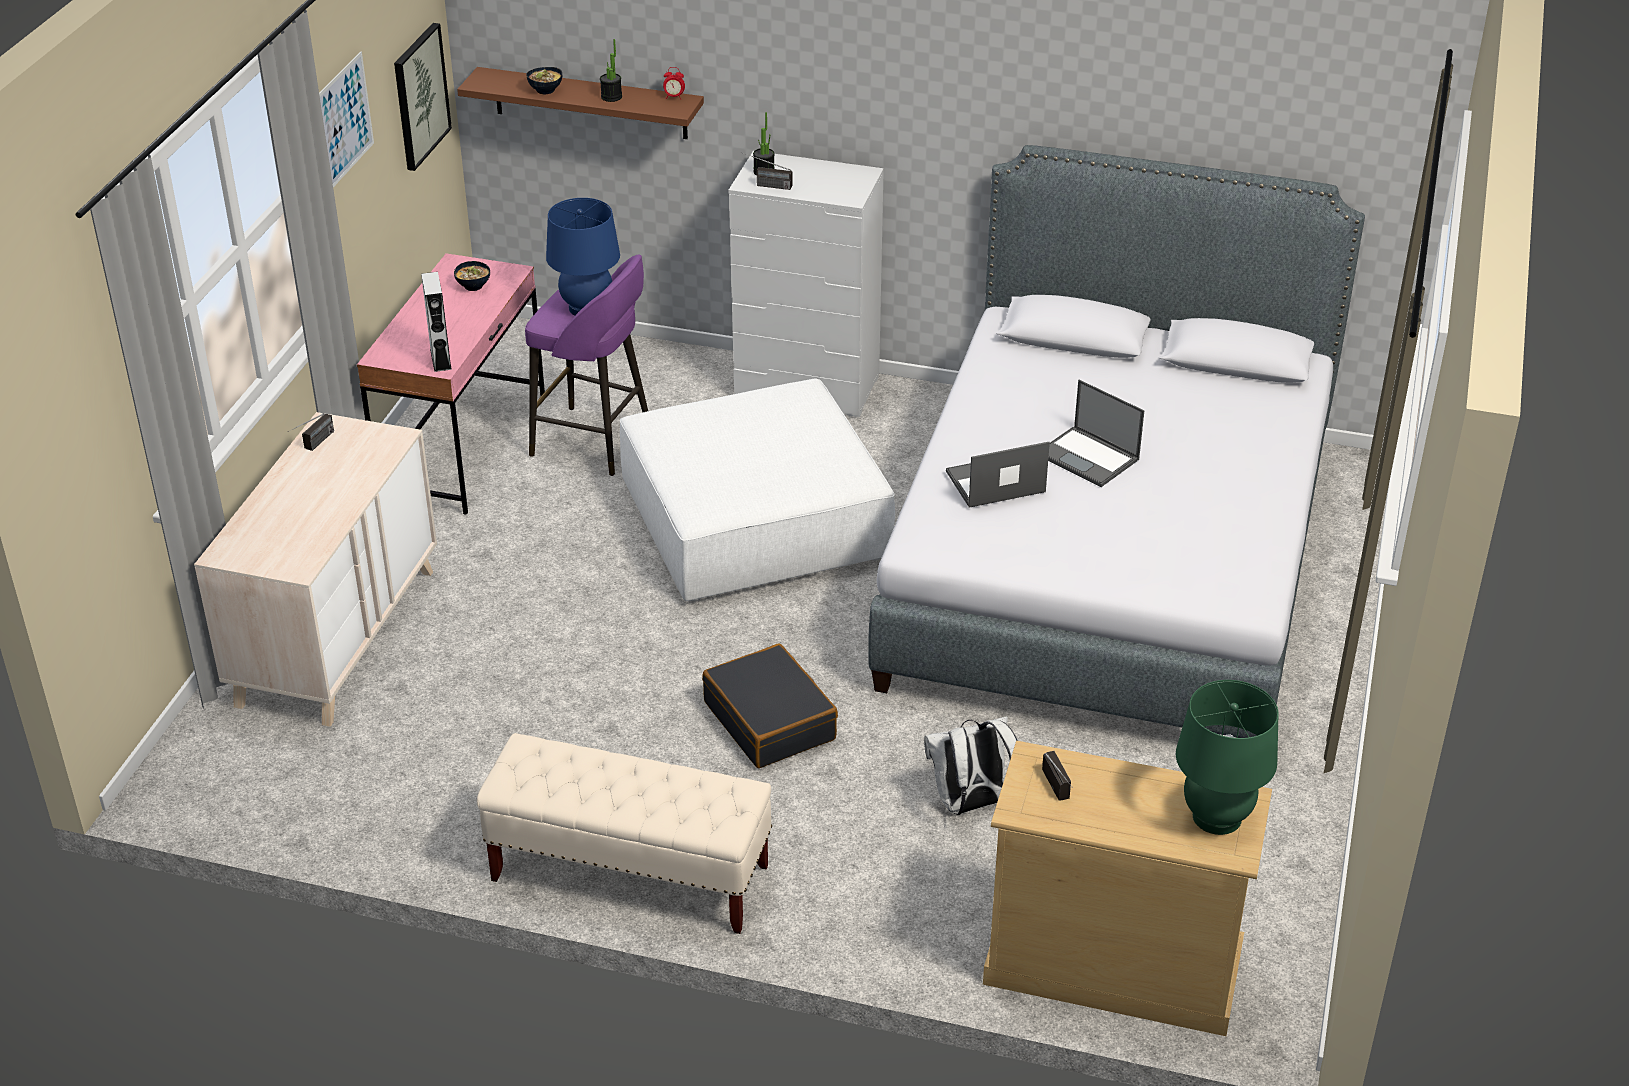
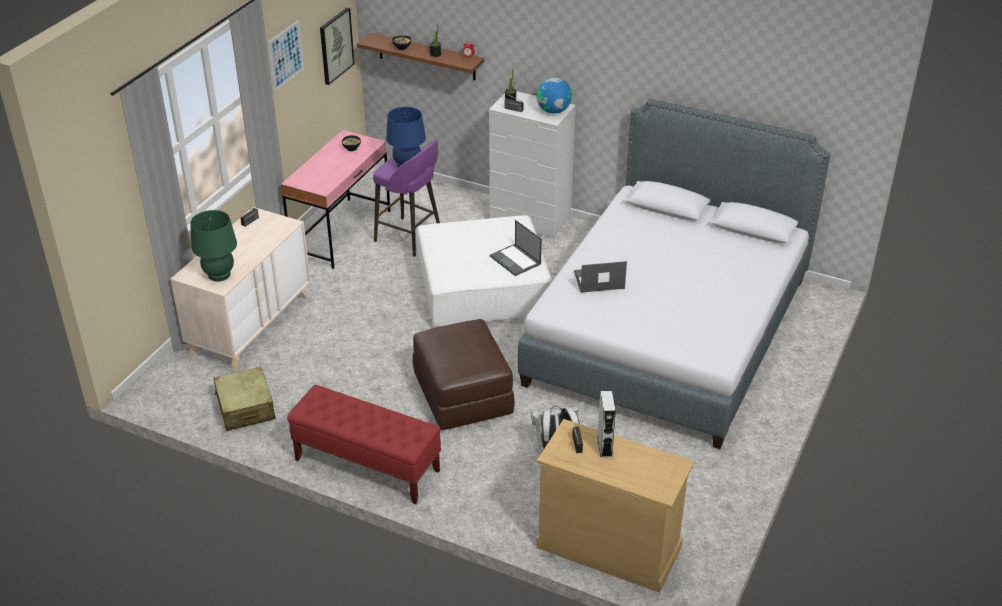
camera: 10 degrees right, 0 degrees up
(369, 794) = (245, 408): none -> beige suitcase
(440, 359) = (324, 185): grey speaker -> grey speaker (604, 446)
(629, 874) = (367, 465): beige bench -> red bench
(770, 720) = (462, 395): black suitcase -> brown ottoman
(847, 182) = (553, 110): none -> globe
(1089, 457) = (654, 272): laptop -> laptop (516, 260)
(1217, 817) = (659, 472): green table lamp -> green table lamp (219, 275)

